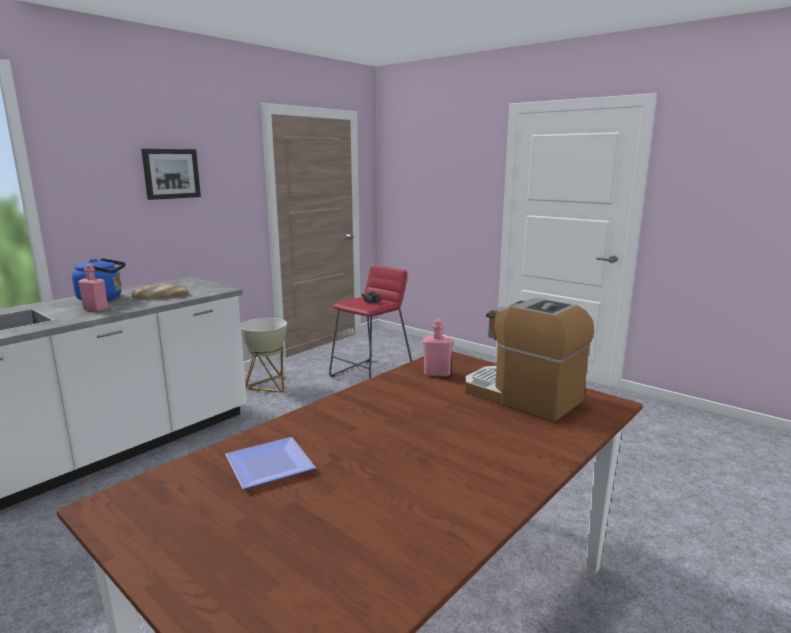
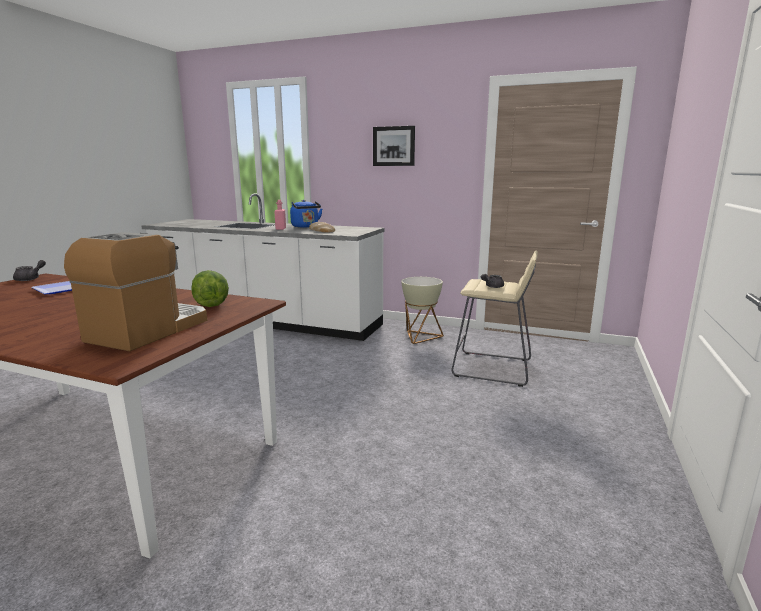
camera: 70 degrees right, 0 degrees up
(112, 514) = (31, 279): none -> grey teapot
(371, 375) = (492, 368): red stool -> beige stool
(437, 373) = (211, 304): pink bottle -> lettuce

